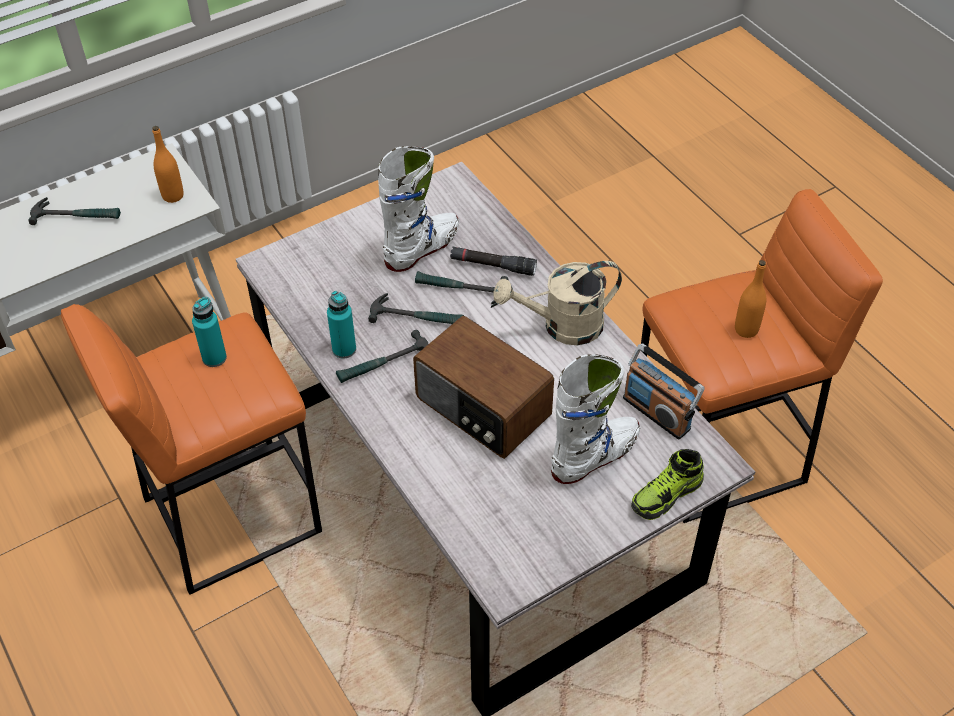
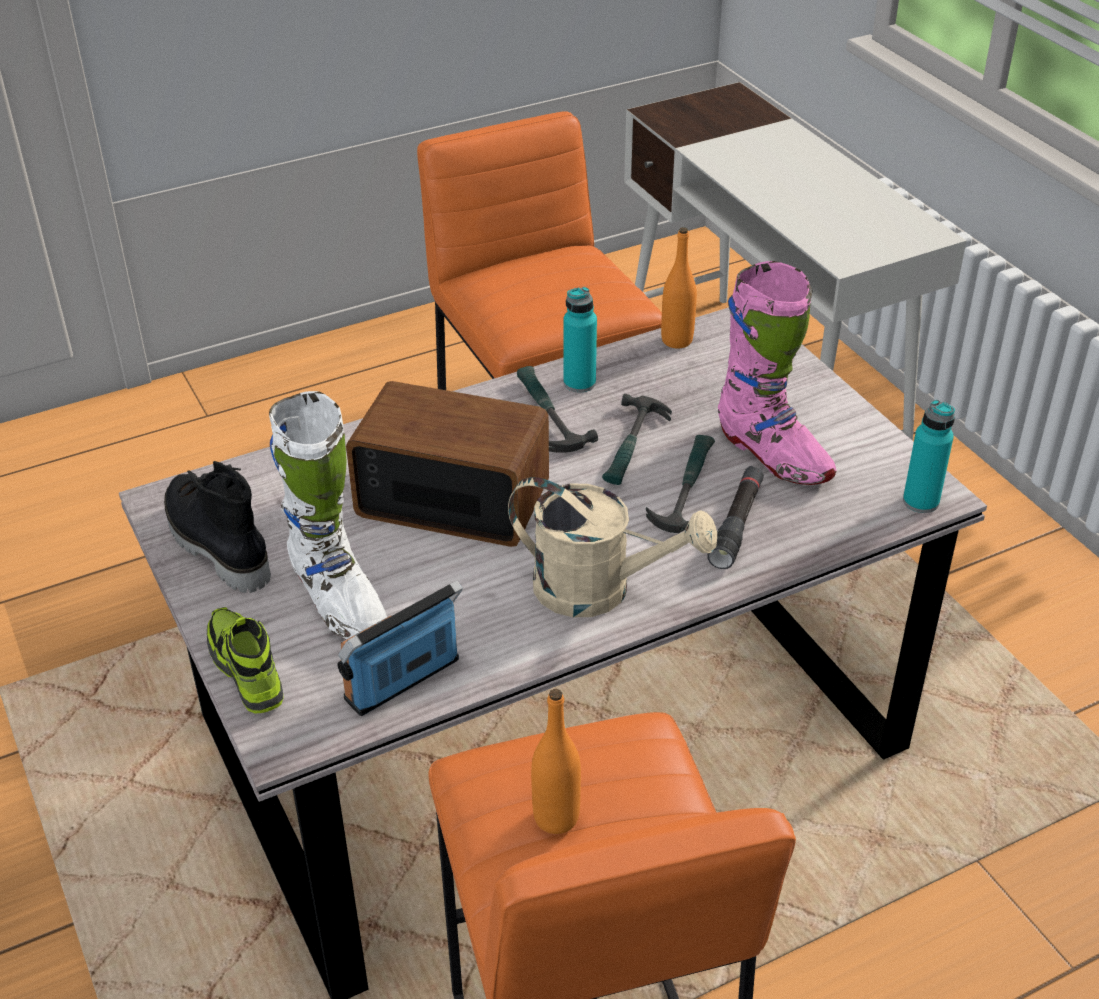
camera: 95 degrees right, 10 degrees down
(77, 215) = (815, 185): hammer -> none
(173, 196) = (858, 244): orange bottle -> orange bottle (677, 340)
(214, 358) = (571, 282): turquoise bottle -> turquoise bottle (920, 501)
(422, 249) = (772, 455): white boot -> pink boot
(482, 408) = (452, 497): radio -> radio turned 60 degrees clockwise
(551, 540) = (215, 546): none -> black boot
(562, 327) = (599, 590): beige watering can -> beige watering can turned 120 degrees clockwise

